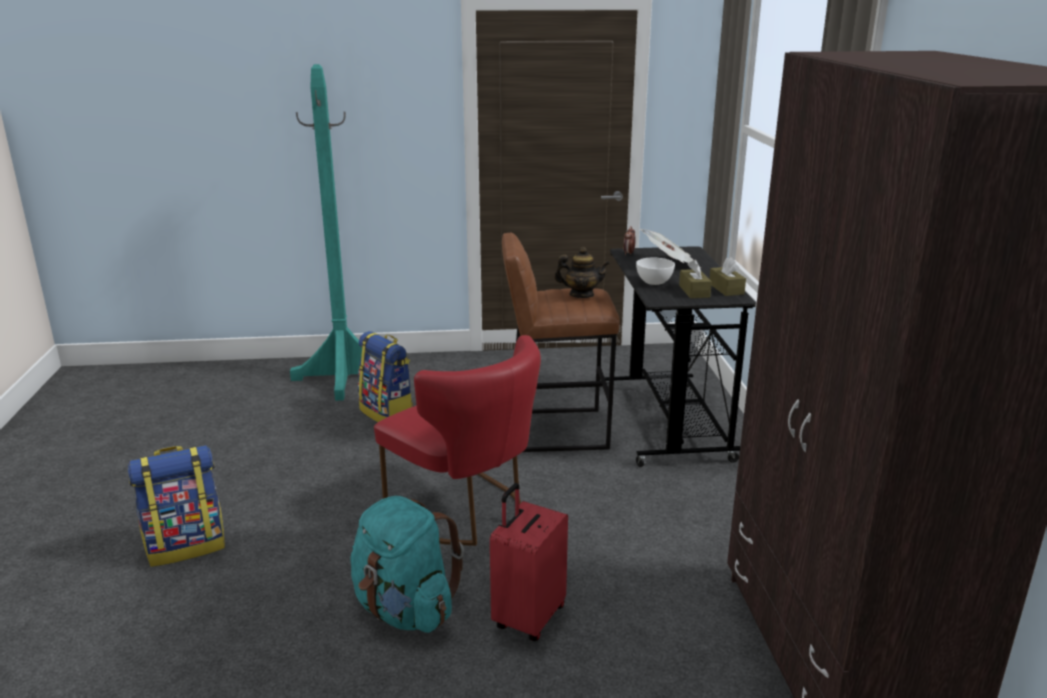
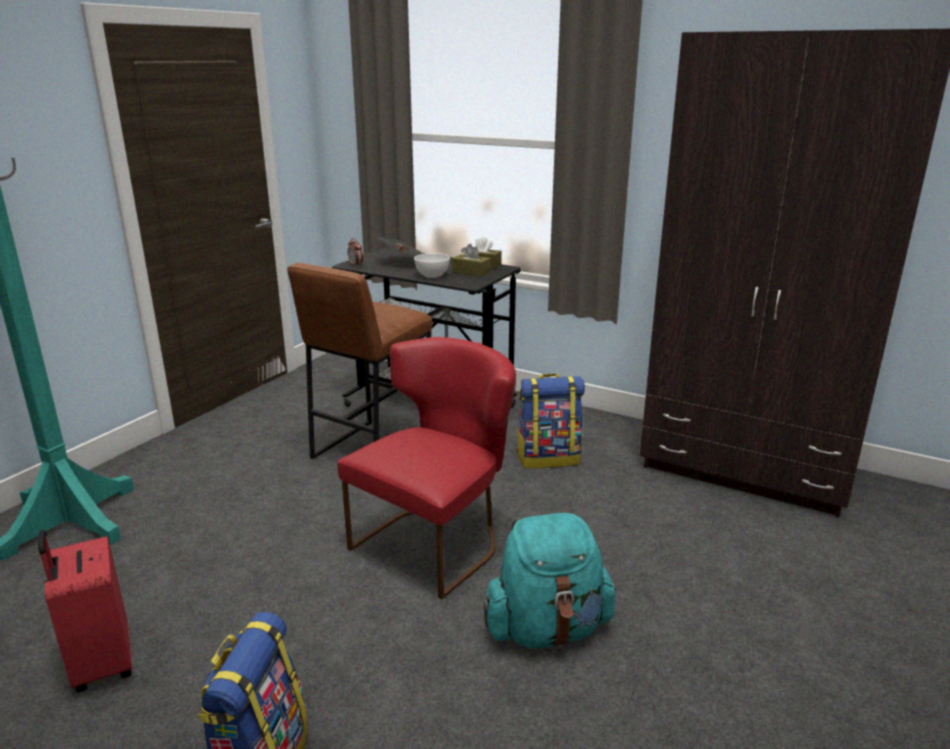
camera: 55 degrees left, 0 degrees up
(388, 414) = (201, 521): backpack -> backpack (548, 457)
(466, 512) = (437, 541): red chair -> red chair turned 45 degrees counterclockwise
(527, 617) = (613, 566): red suitcase -> red suitcase (101, 665)
(581, 295) = (378, 307): teapot -> none

